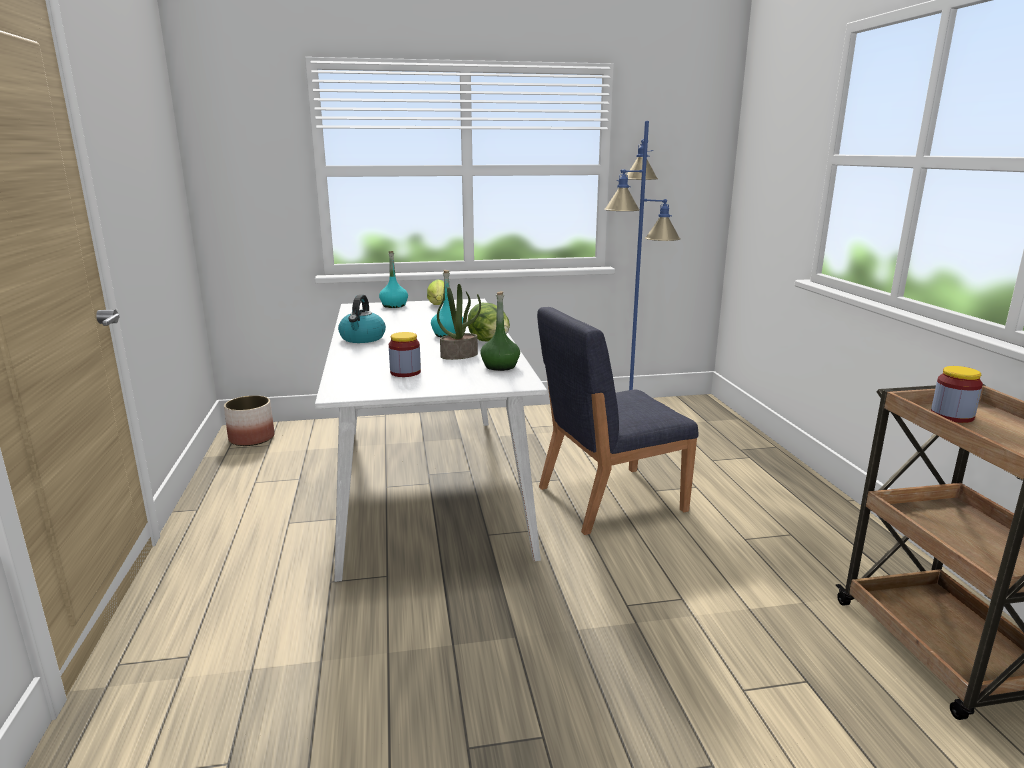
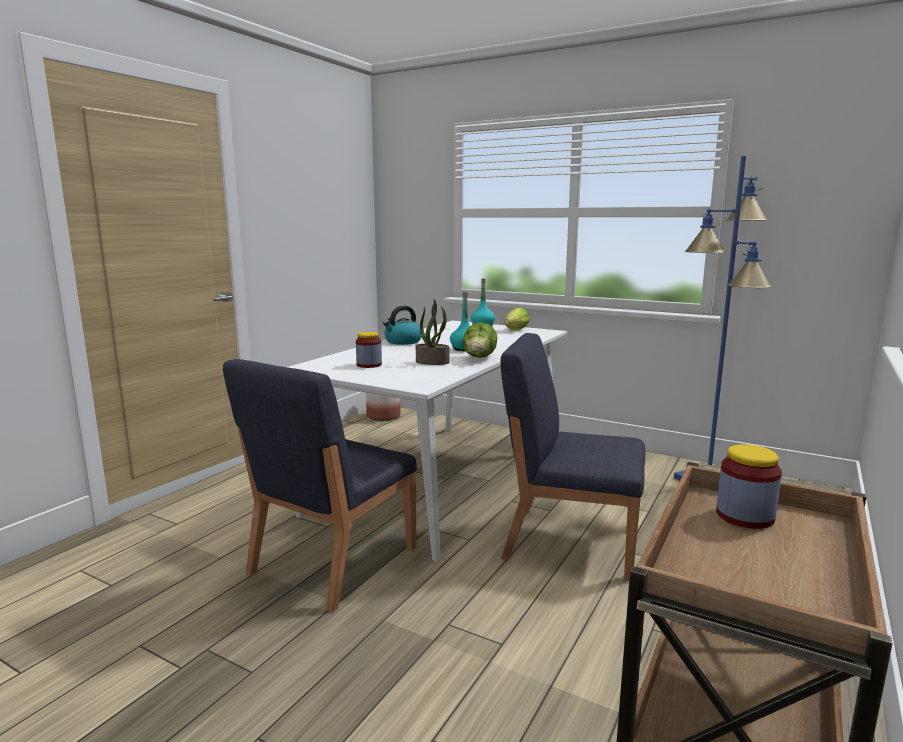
camera: 40 degrees right, 5 degrees down
(448, 605) = (331, 561): none -> blue chair
(500, 366) = (439, 374): green bottle -> none

